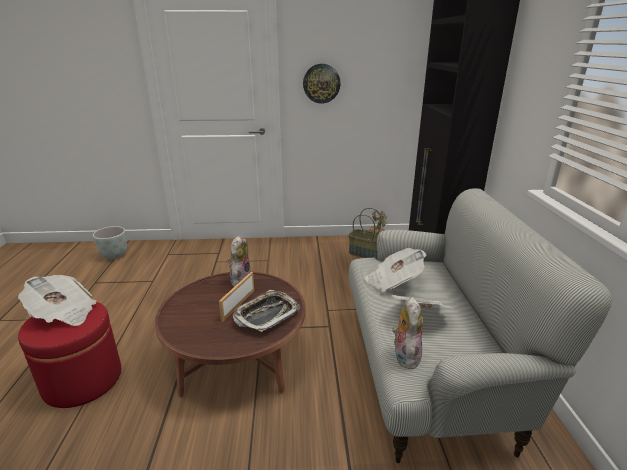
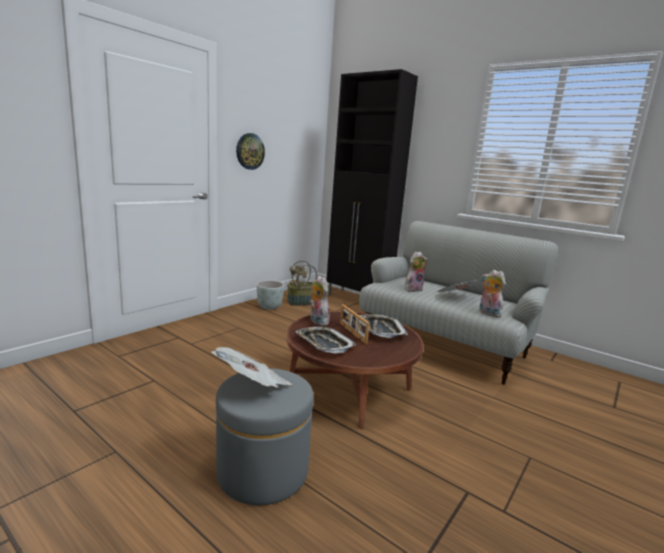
camera: 50 degrees left, 10 degrees down
(83, 380) = (263, 471): red ottoman -> grey ottoman
(115, 255) = (38, 380): grey planter -> grey planter (269, 307)
(195, 304) = (324, 344): none -> tray
(393, 282) = (413, 289): newspaper -> plush toy

